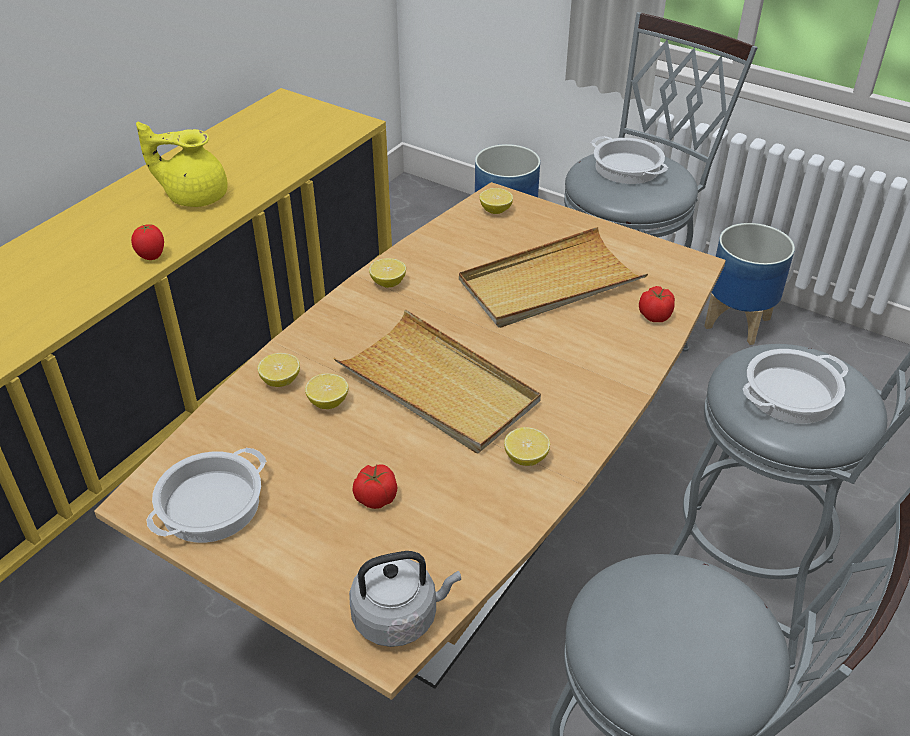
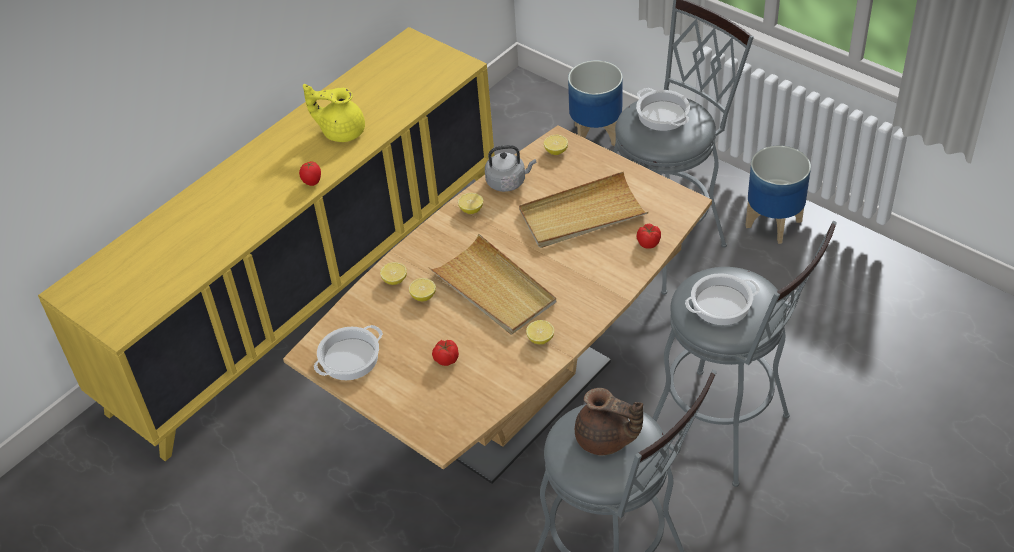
camera: 10 degrees right, 5 degrees up
(399, 617) = (452, 427): grey kettle -> grey kettle (508, 182)
(676, 624) = (605, 440): none -> brown teapot

